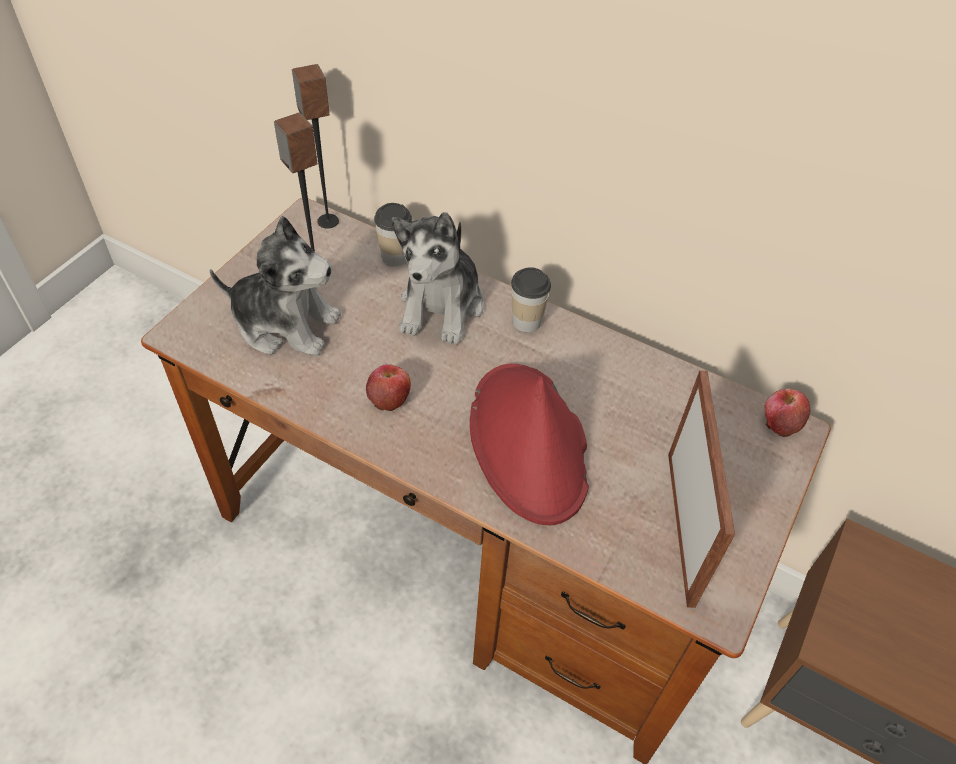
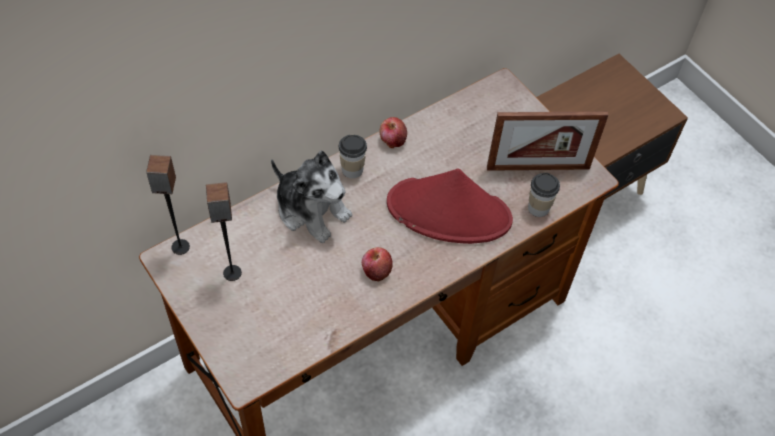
camera: 65 degrees left, 5 degrees up
(285, 324) = (275, 309): plush toy -> none
(395, 257) = (246, 219): cup -> cup (538, 208)
(680, 526) = (538, 168): picture frame -> picture frame turned 150 degrees clockwise
(780, 422) = (494, 88): apple -> apple (392, 140)

